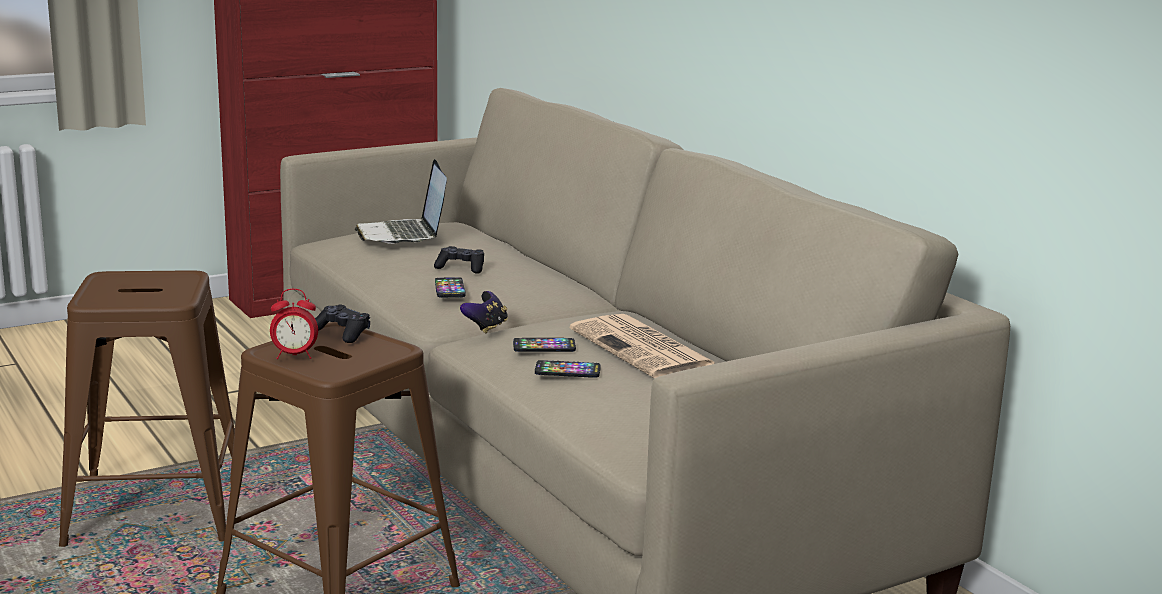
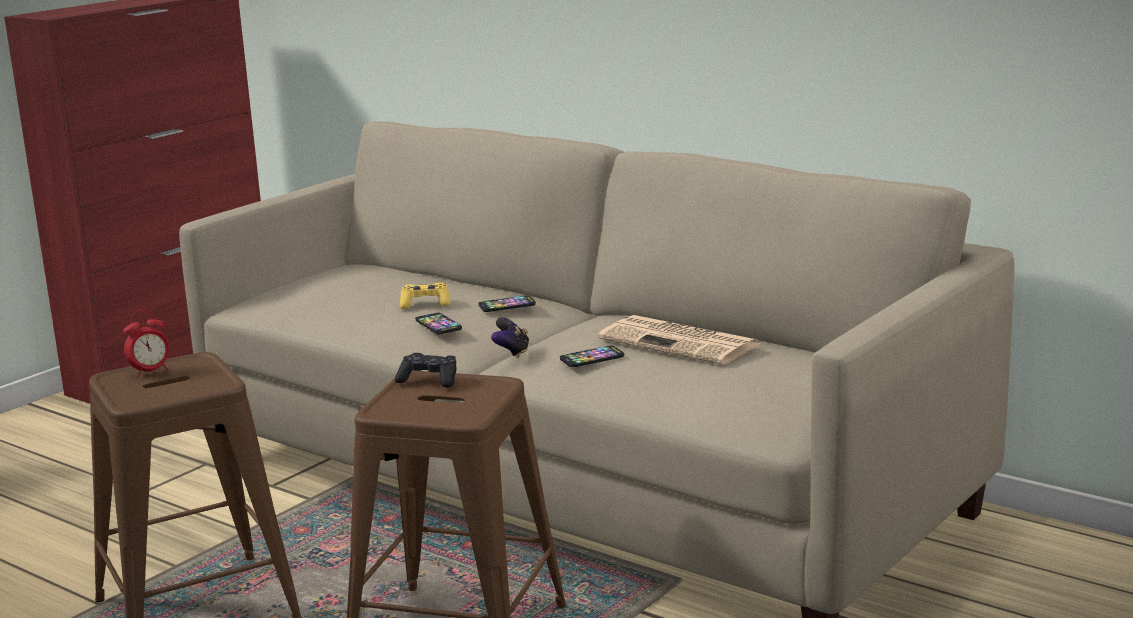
camera: 20 degrees left, 0 degrees up
(294, 356) = (413, 409): alarm clock -> alarm clock (151, 372)
(403, 235) = (329, 284): laptop -> none
(461, 268) = (425, 304): black game controller -> yellow game controller
(567, 370) = (639, 374): phone -> phone (507, 305)

